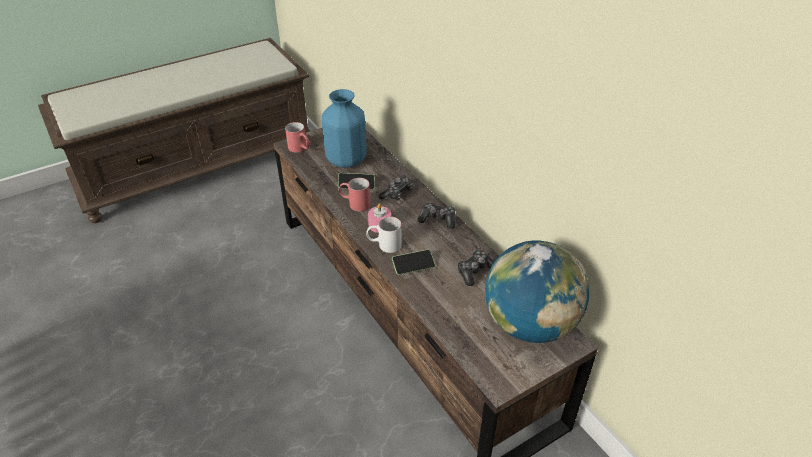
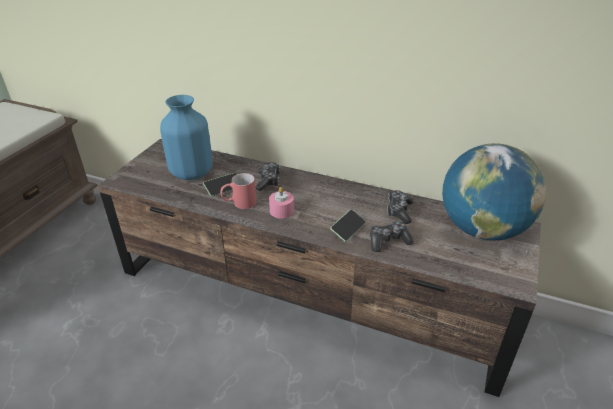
camera: 35 degrees left, 5 degrees down
(300, 149) = (134, 180): red mug -> none
(384, 245) = (304, 225): white mug -> none
(438, 219) = (325, 186): game controller -> game controller (388, 241)

